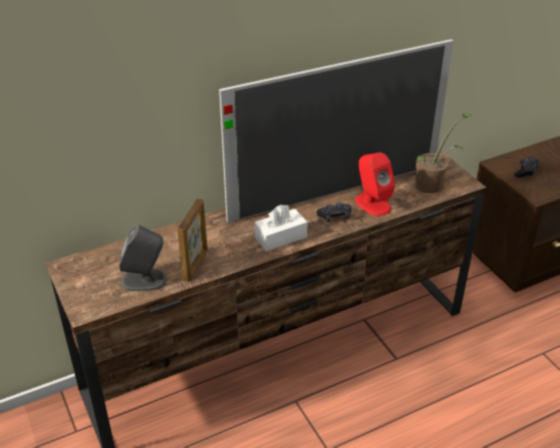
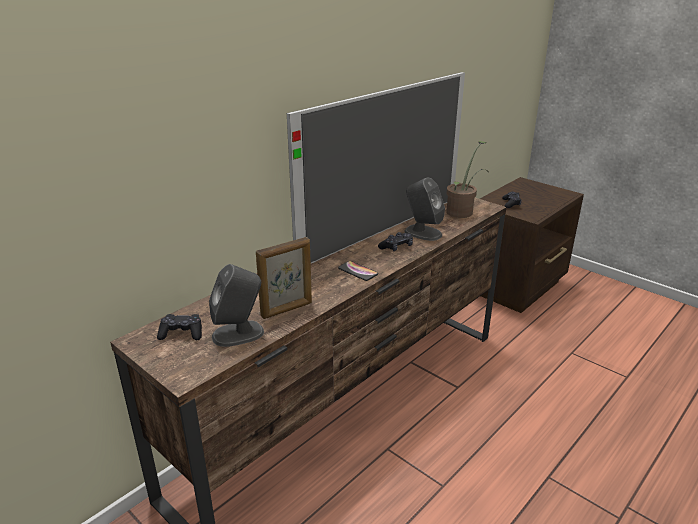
camera: 20 degrees left, 10 degrees down
(101, 268) = (181, 333): none -> black game controller
(195, 265) = (287, 310): picture frame -> picture frame turned 60 degrees clockwise
(280, 237) = (358, 271): white tissue box -> phone
(372, 203) = (422, 233): red speaker -> grey speaker

